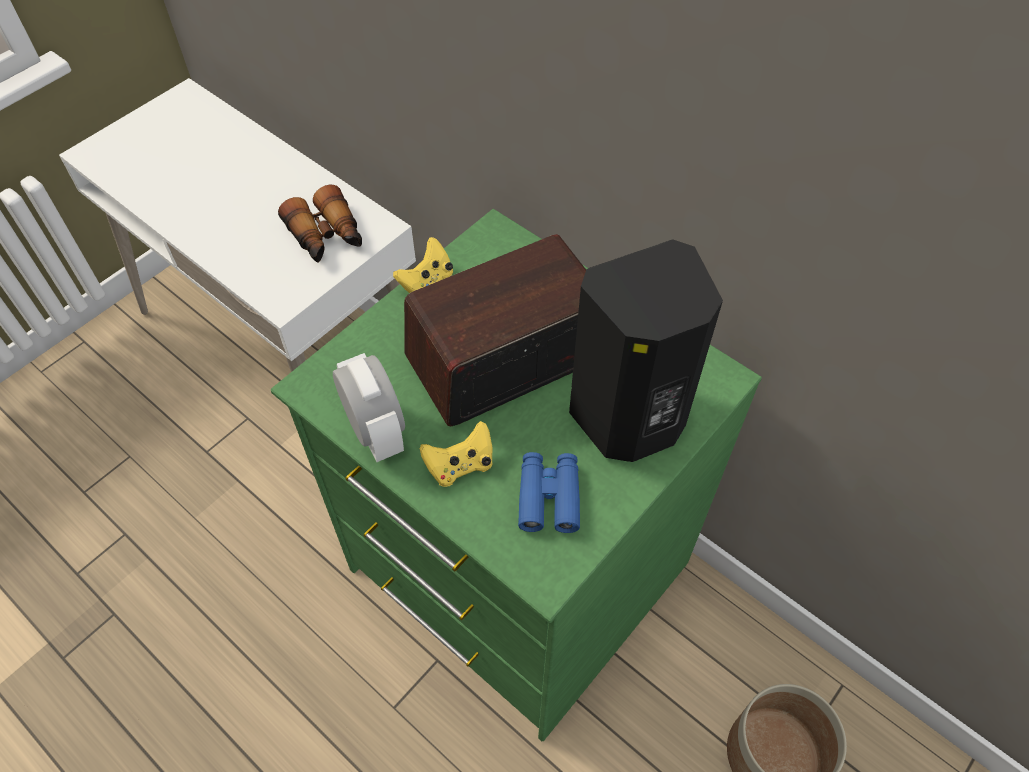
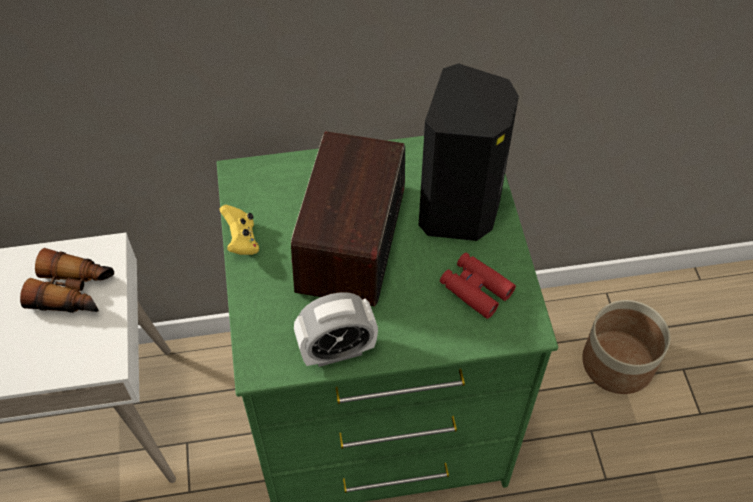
camera: 50 degrees left, 0 degrees up
(376, 431) = (337, 351): alarm clock -> alarm clock turned 150 degrees clockwise
(460, 465) = (409, 320): yellow game controller -> none
(549, 496) = (475, 289): blue binoculars -> red binoculars

